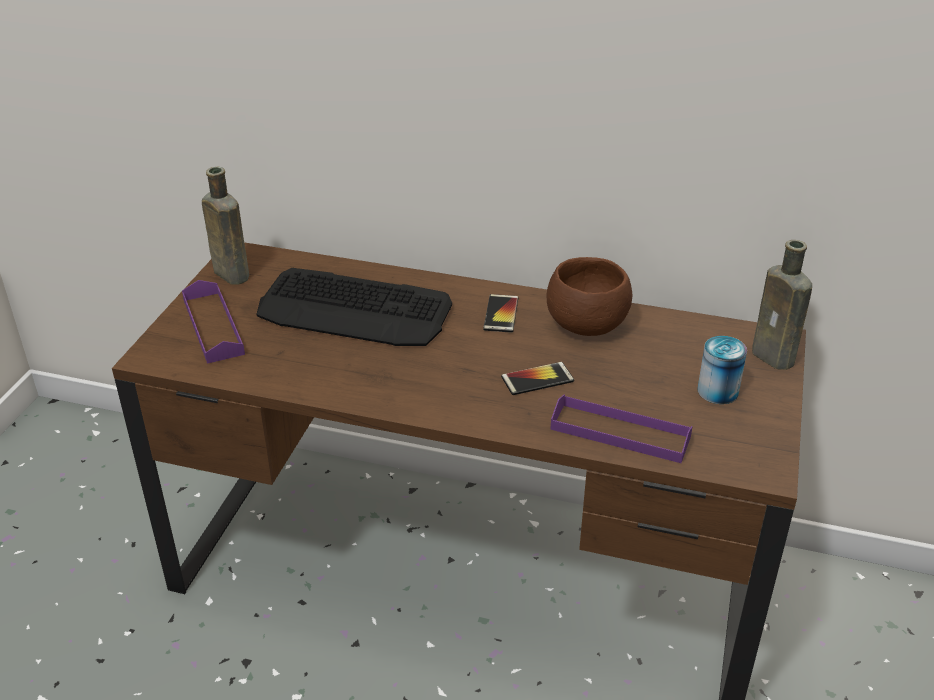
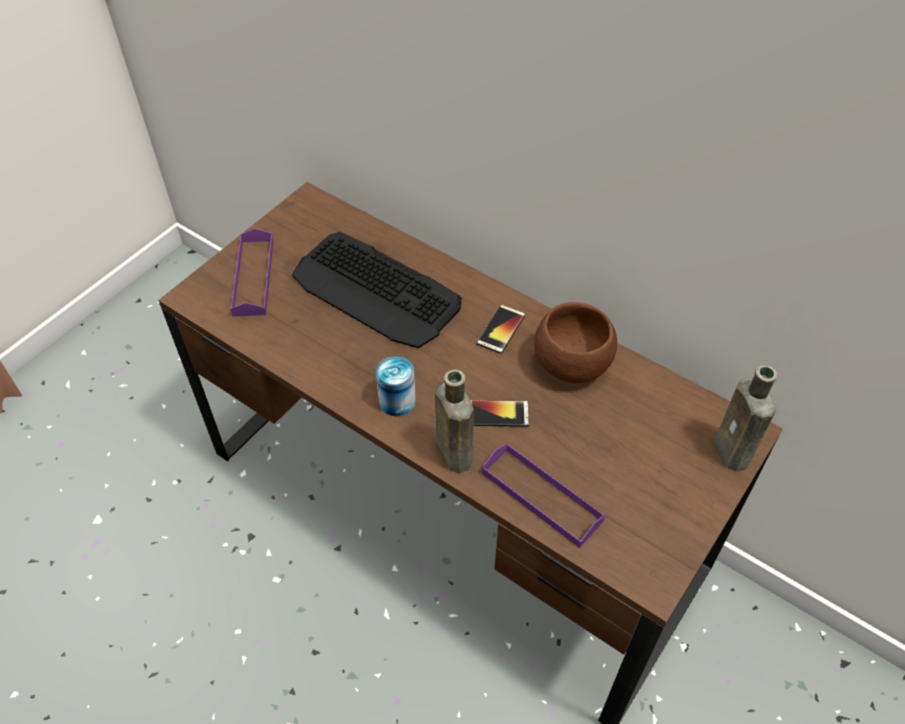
camera: 20 degrees right, 15 degrees up
(229, 273) = (291, 221): brown bottle -> brown bottle (453, 451)
(717, 391) = (656, 476): can -> can (397, 401)

